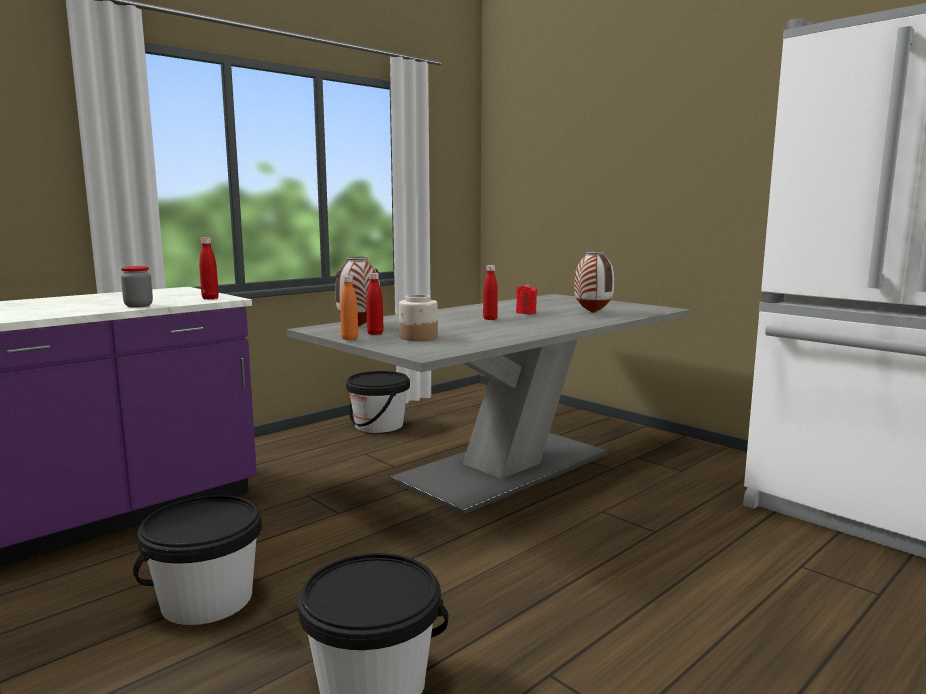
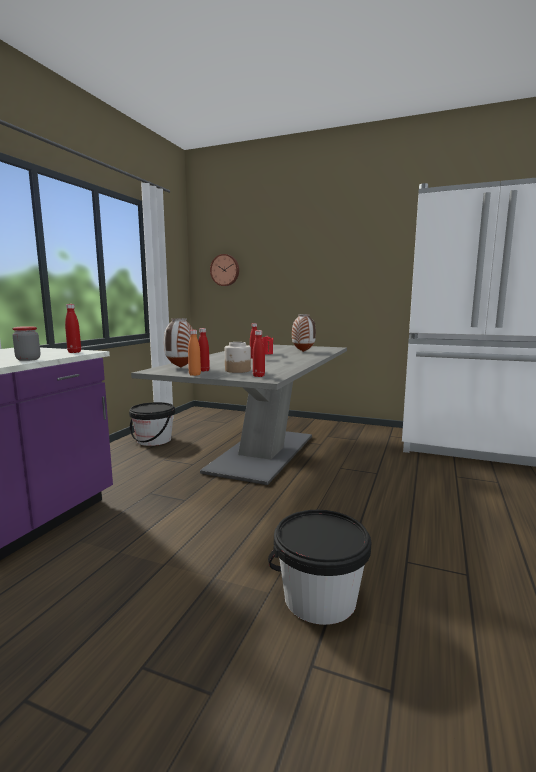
camera: 25 degrees left, 0 degrees up
(207, 600) = (149, 579): black bucket -> none
(425, 348) = (258, 376): none -> red bottle
(527, 176) = (225, 270): none -> wall clock

